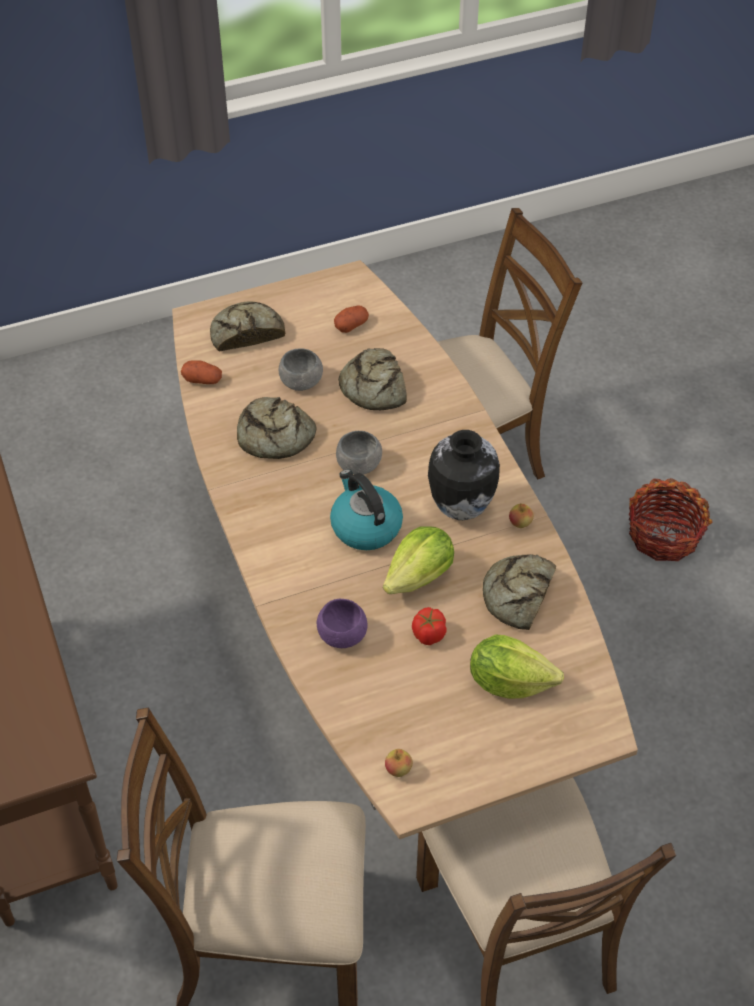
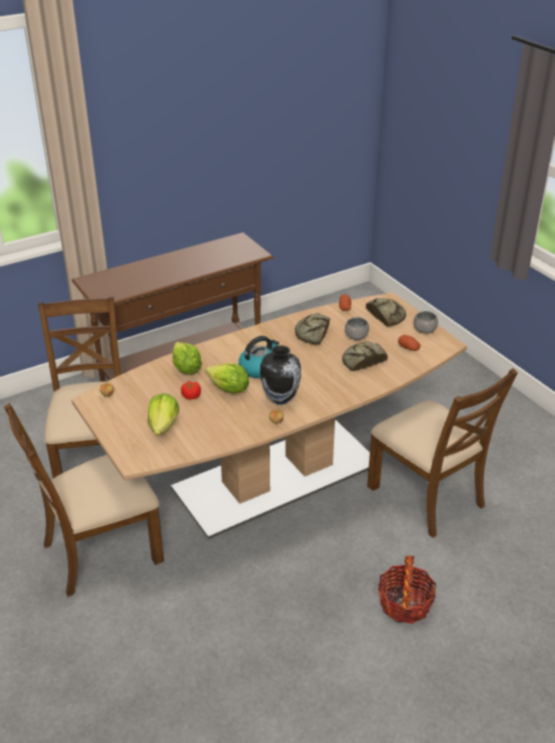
camera: 80 degrees right, 15 degrees down
(342, 635) = (186, 369): purple bowl -> lettuce
(358, 465) = (302, 362): grey bowl -> grey bowl (424, 330)
(518, 595) = (223, 425): bread -> none

